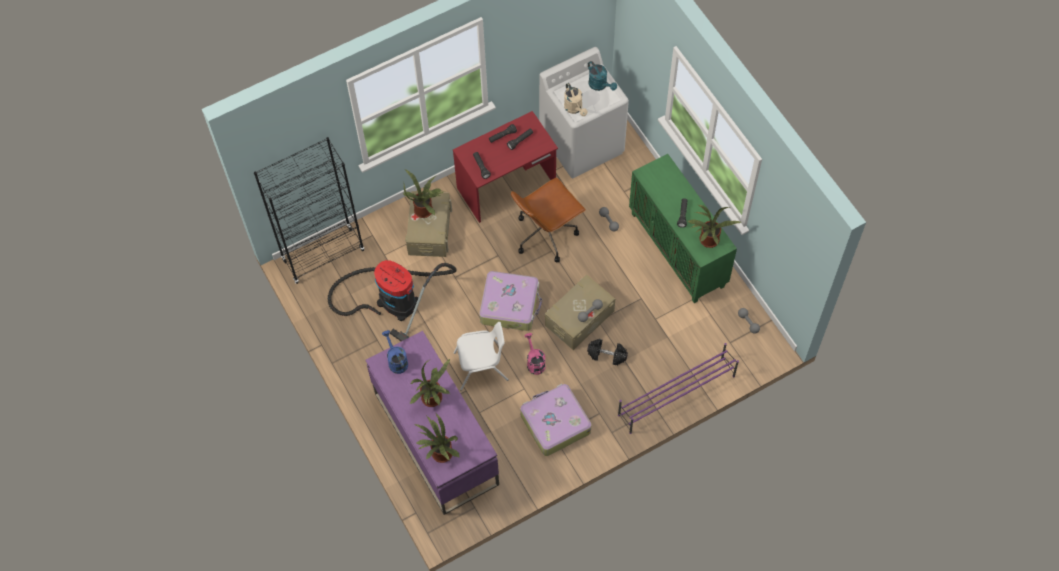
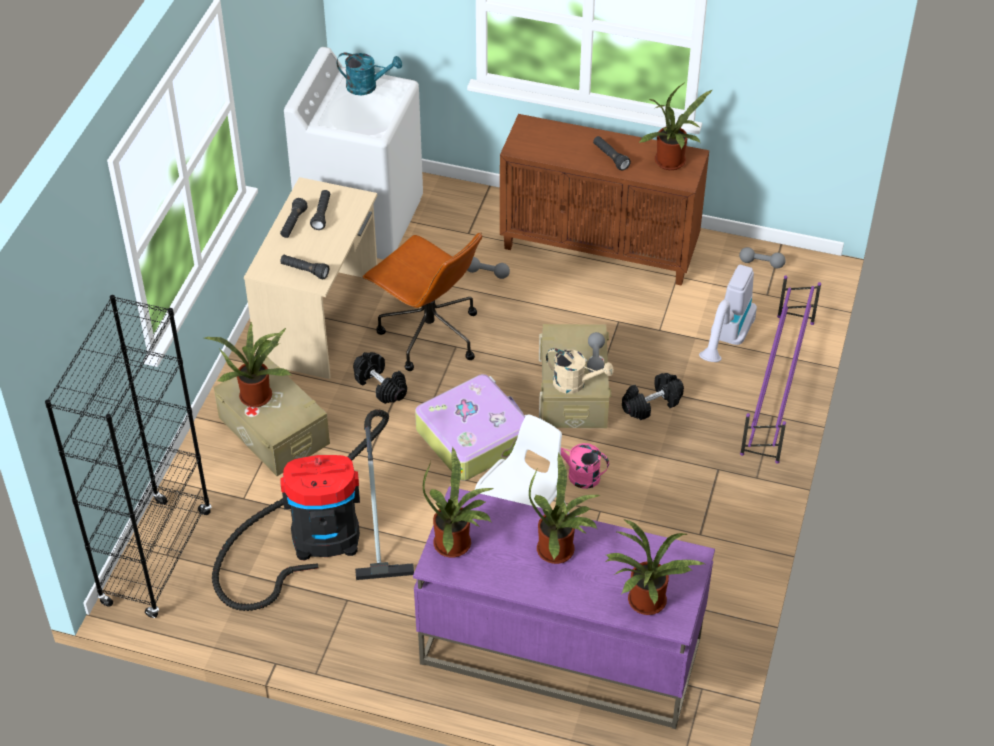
camera: 45 degrees left, 15 degrees down
(396, 360) = (456, 544): blue watering can -> potted plant
(497, 244) = (381, 386): none -> black dumbbell
(507, 186) = (320, 319): red desk -> beige desk
(546, 234) = (428, 334): brown office chair -> brown office chair turned 60 degrees counterclockwise
(554, 423) = (681, 519): suitcase -> none
(575, 109) = (365, 125): beige watering can -> beige watering can (575, 384)
(678, 250) = (600, 248): green cabinet -> brown cabinet
(680, 351) = (726, 341): none -> vacuum cleaner

